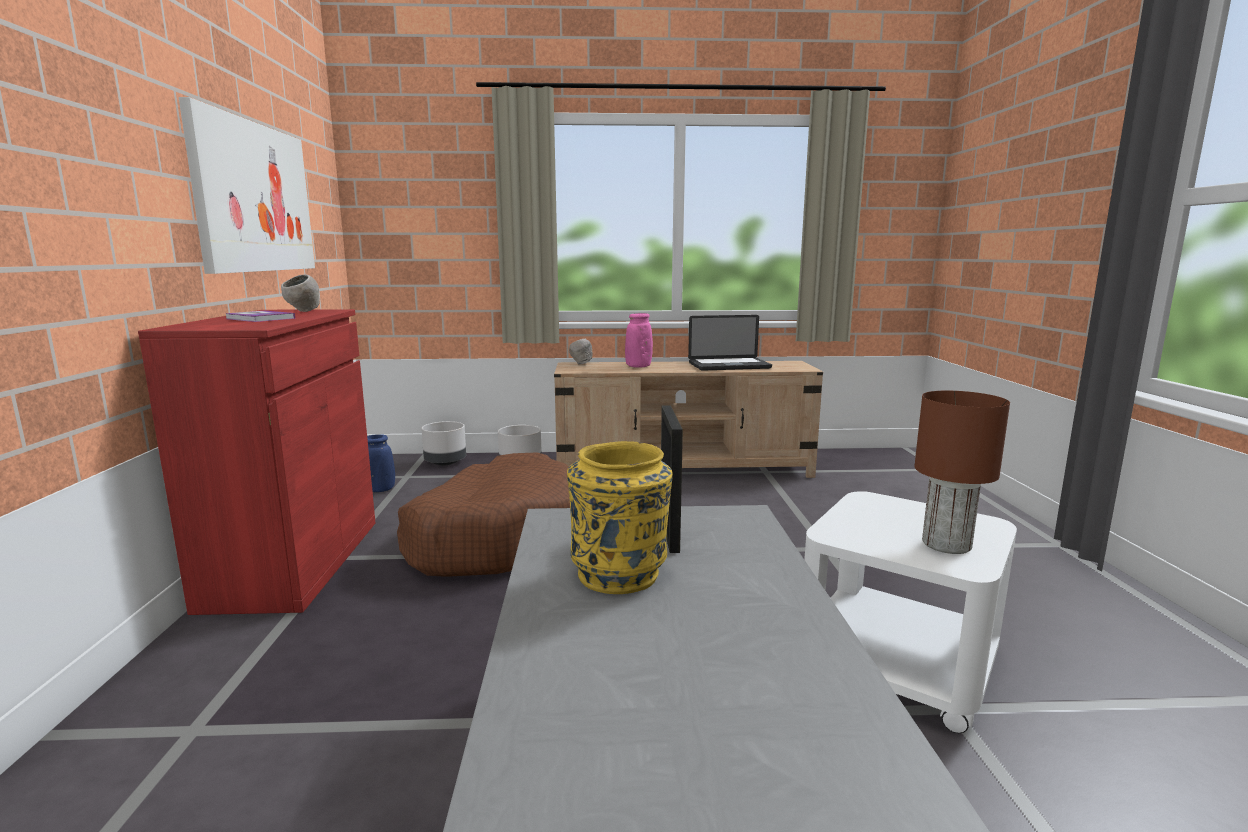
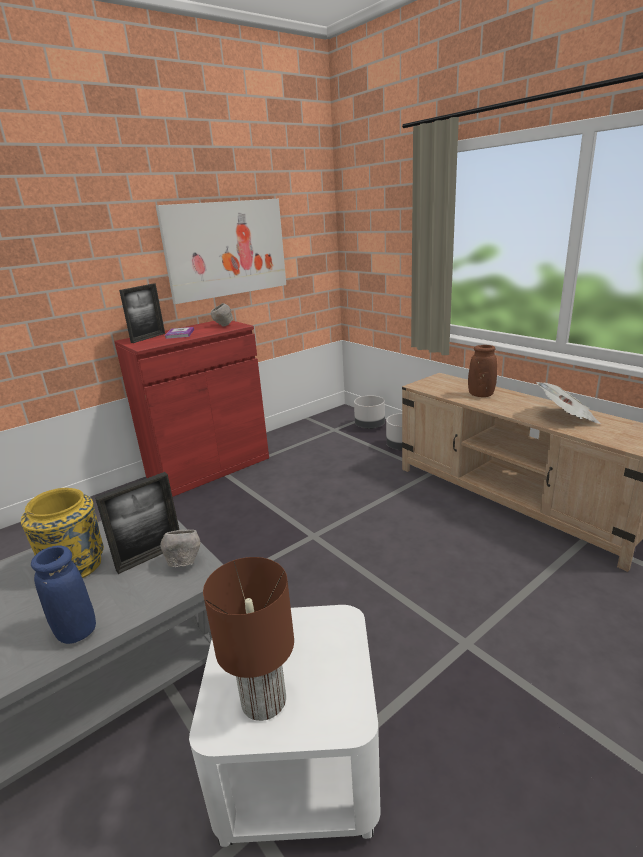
camera: 55 degrees right, 10 degrees up
(211, 324) = (148, 338): none -> picture frame
(380, 490) = (308, 435): blue vase -> blue vase (76, 631)
(494, 537) = (296, 496): brown dog bed -> none
(581, 364) = (447, 379): grey bowl -> grey bowl (184, 563)
(638, 366) = (481, 395): pink vase -> brown vase
(729, 366) = (566, 417): laptop -> newspaper

